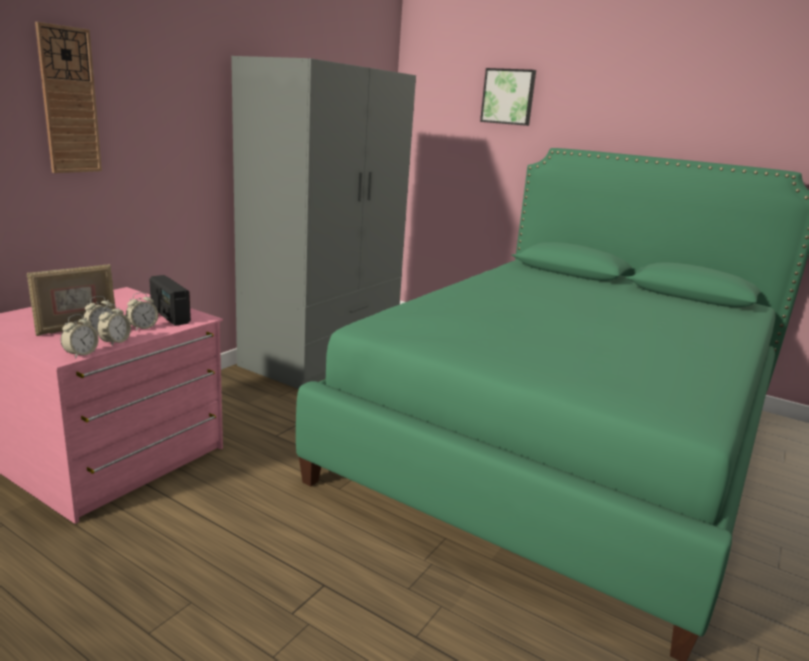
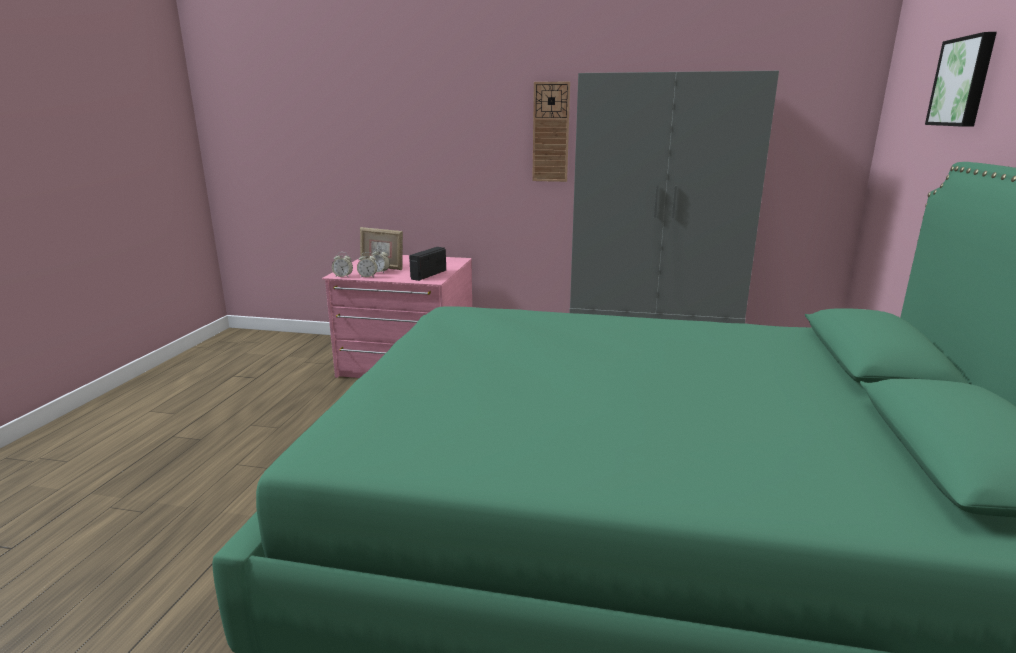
camera: 70 degrees right, 0 degrees up
(69, 101) = (445, 125): wall clock -> wall clock (551, 132)
(142, 328) = (398, 275): alarm clock -> none

